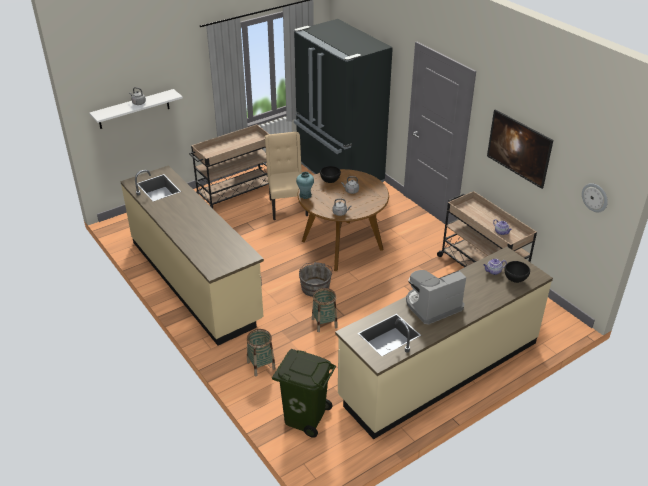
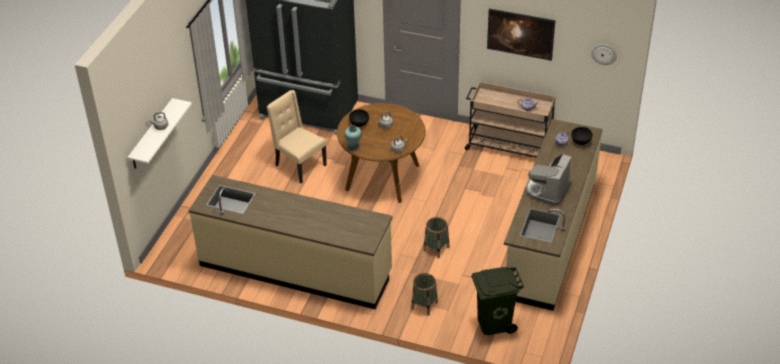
camera: 35 degrees left, 5 degrees up
(235, 193) = (237, 174): beige cart -> none
(315, 286) = (398, 223): grey bucket -> none

